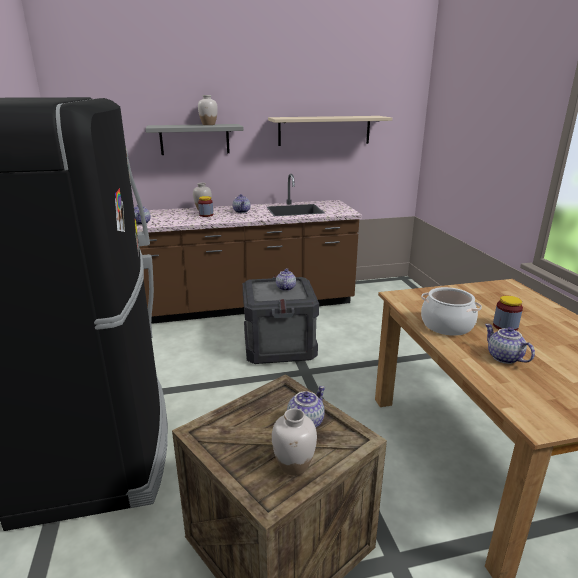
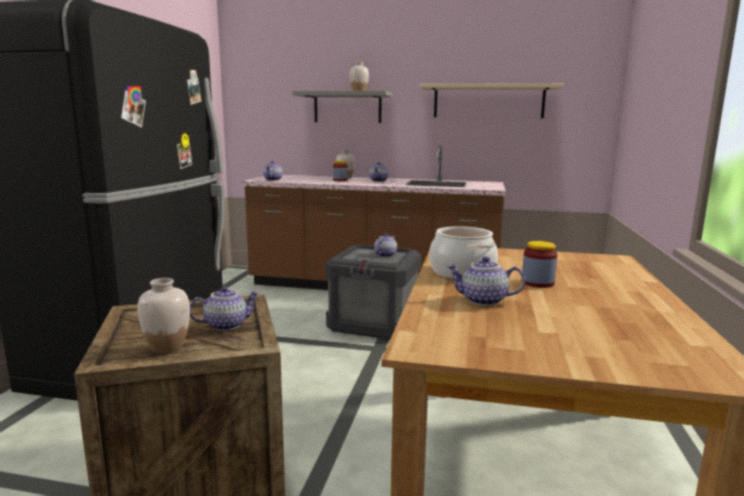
camera: 25 degrees right, 10 degrees down
(503, 357) = (483, 301): teapot -> teapot turned 75 degrees counterclockwise

